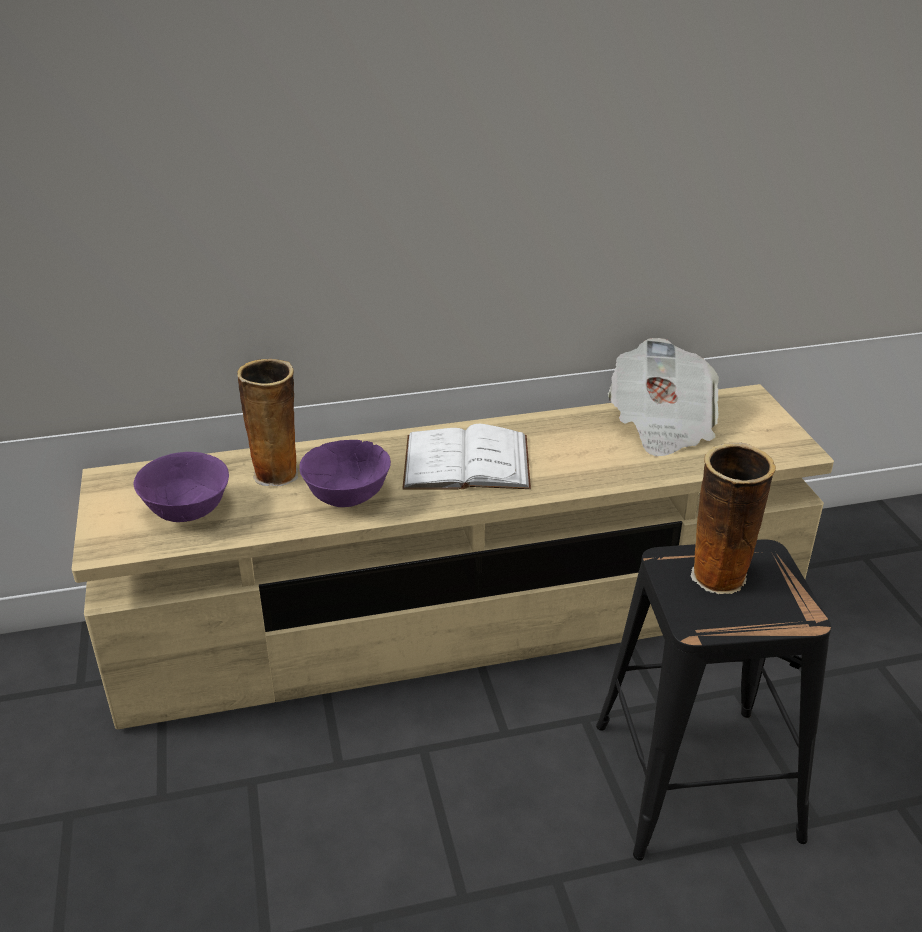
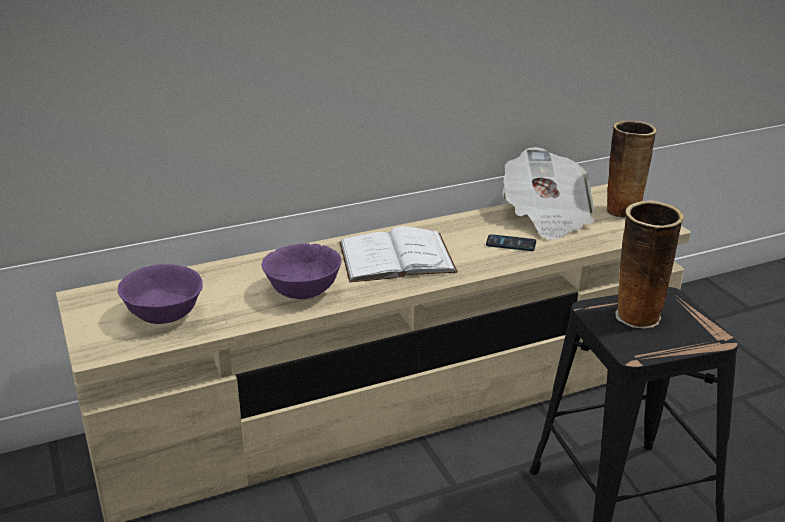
camera: 10 degrees left, 5 degrees down
(277, 473) = (235, 279): vase -> vase (623, 211)
(606, 457) = (511, 244): none -> phone

